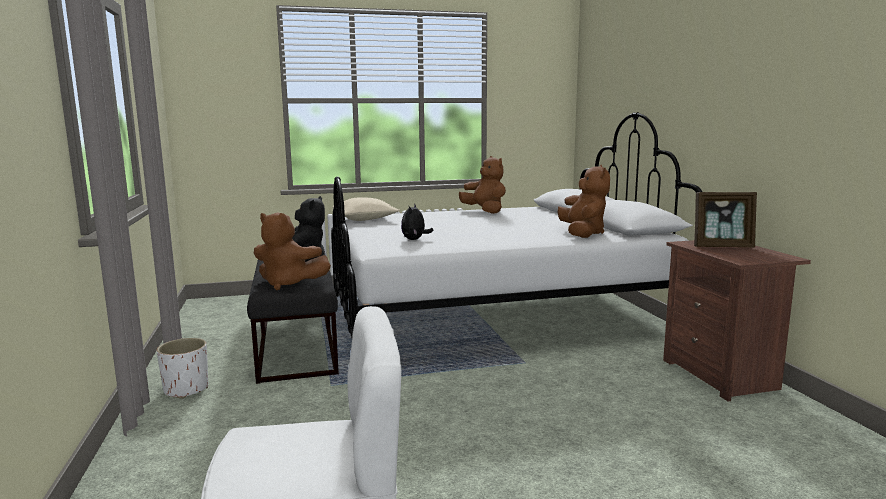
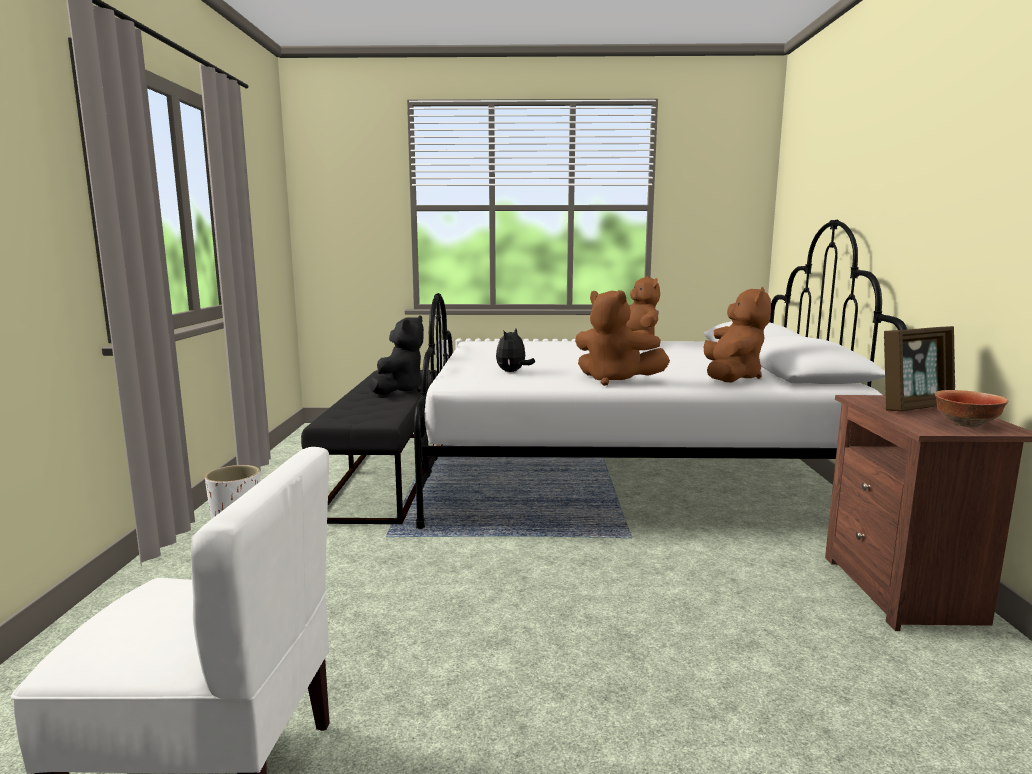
camera: 15 degrees right, 0 degrees up
(288, 284) = (358, 414): brown plush toy -> brown plush toy (615, 380)
(365, 219) = (485, 345): beige pillow -> none
(722, 246) = (915, 407): picture frame -> picture frame turned 45 degrees counterclockwise
(762, 256) = (967, 425): none -> bowl

